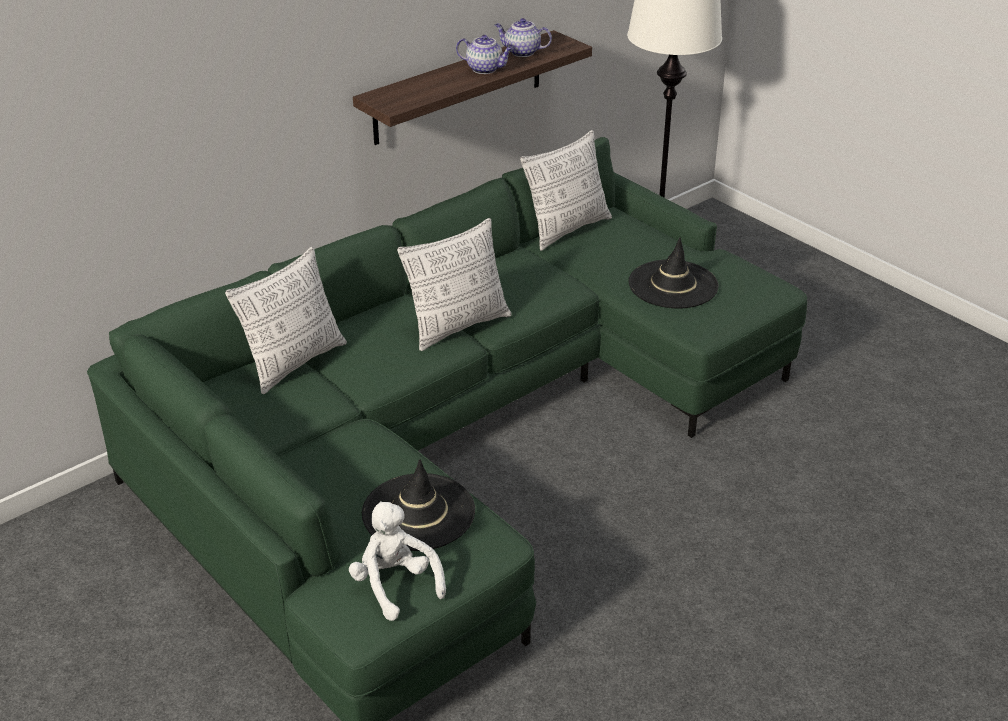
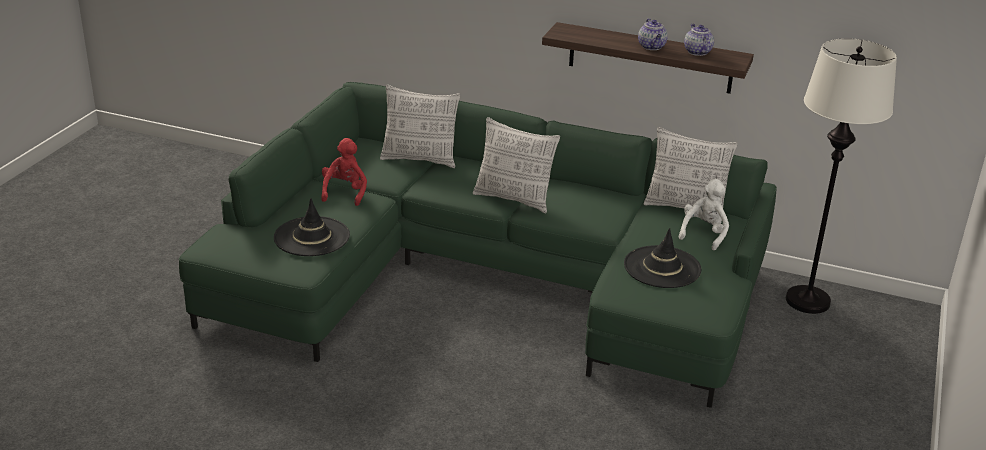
camera: 60 degrees right, 5 degrees down
(323, 450) = (345, 192): none -> red plush toy
(395, 585) = (246, 249): white plush toy -> white plush toy (704, 234)

